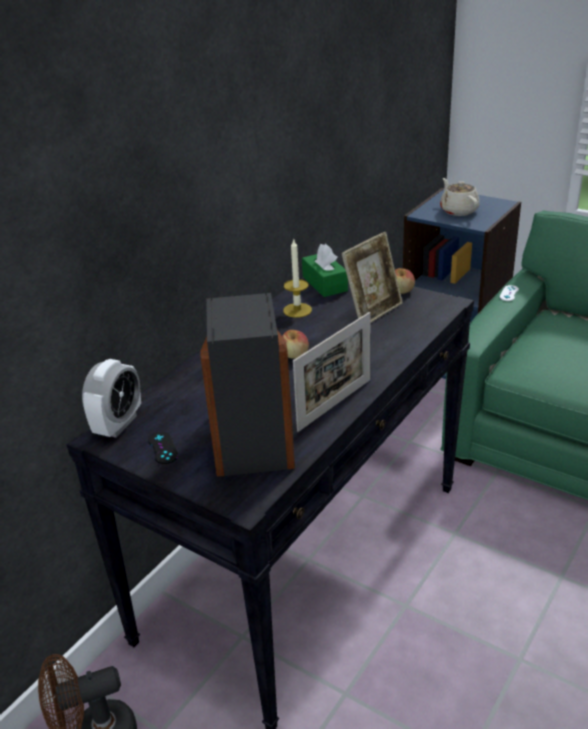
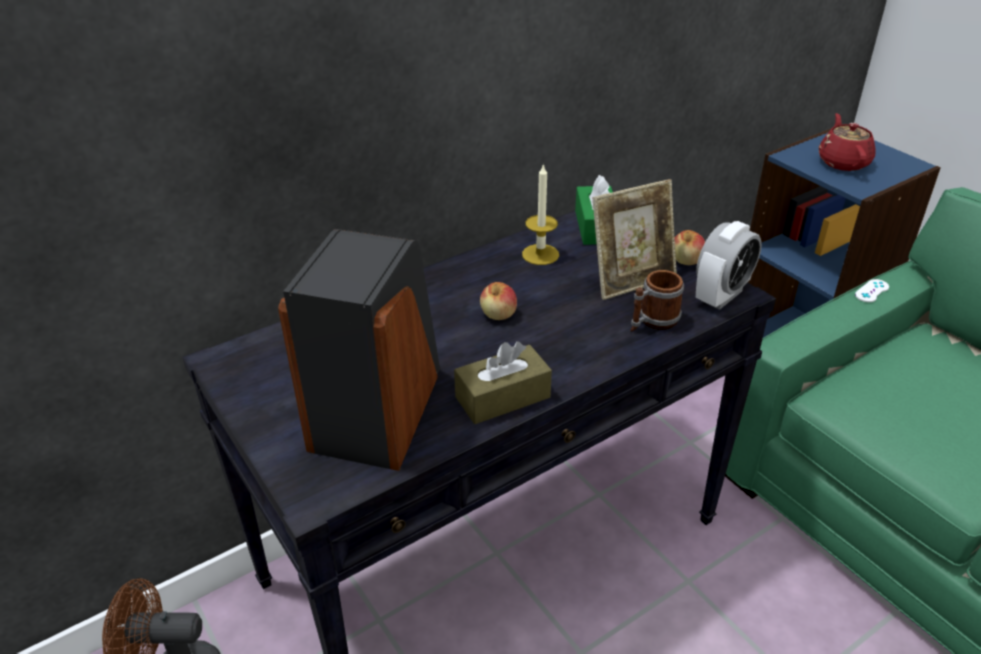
camera: 20 degrees right, 5 degrees up
(118, 424) = (248, 348): alarm clock -> alarm clock (721, 296)
(163, 448) = (274, 394): black game controller -> none
(335, 404) = (502, 397): picture frame -> brown tissue box
(404, 333) = (652, 322): none -> mug
(458, 210) = (843, 162): beige teapot -> red teapot

